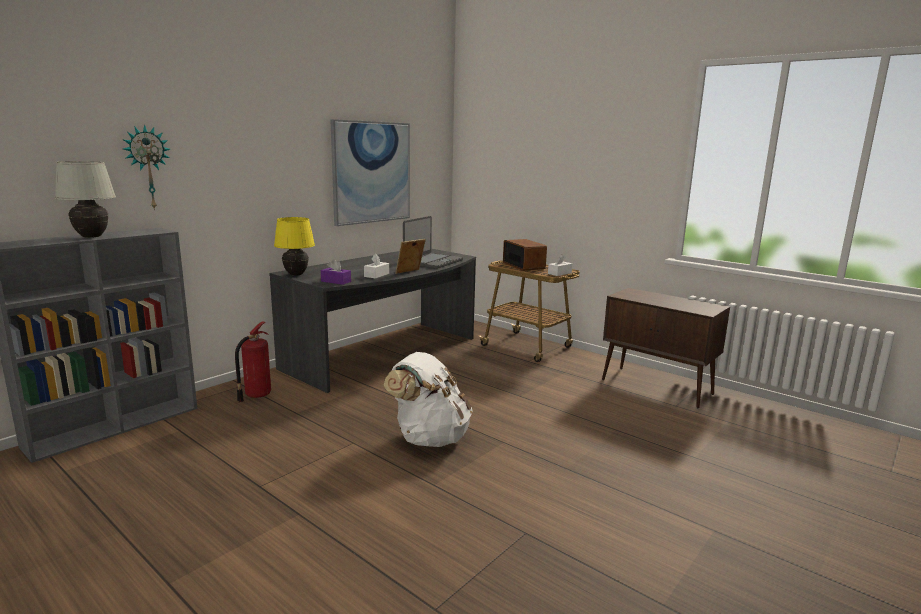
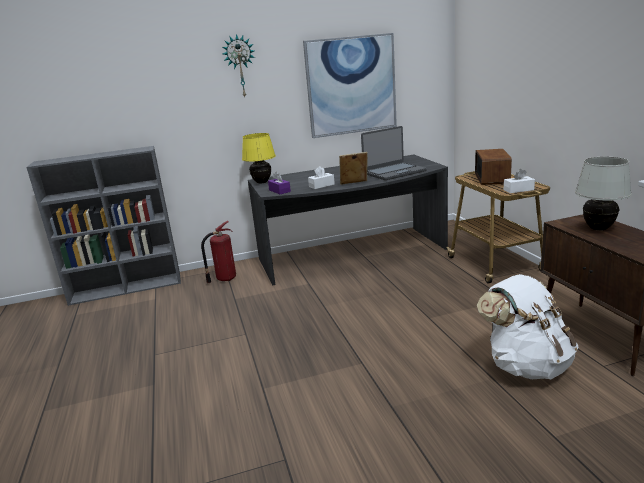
camera: 35 degrees right, 5 degrees up
(92, 237) = (96, 155): white table lamp -> white table lamp (598, 229)
(147, 168) = (141, 100): wall clock -> wall clock (240, 66)
(429, 438) = (304, 343): white backpack -> white backpack (525, 365)

